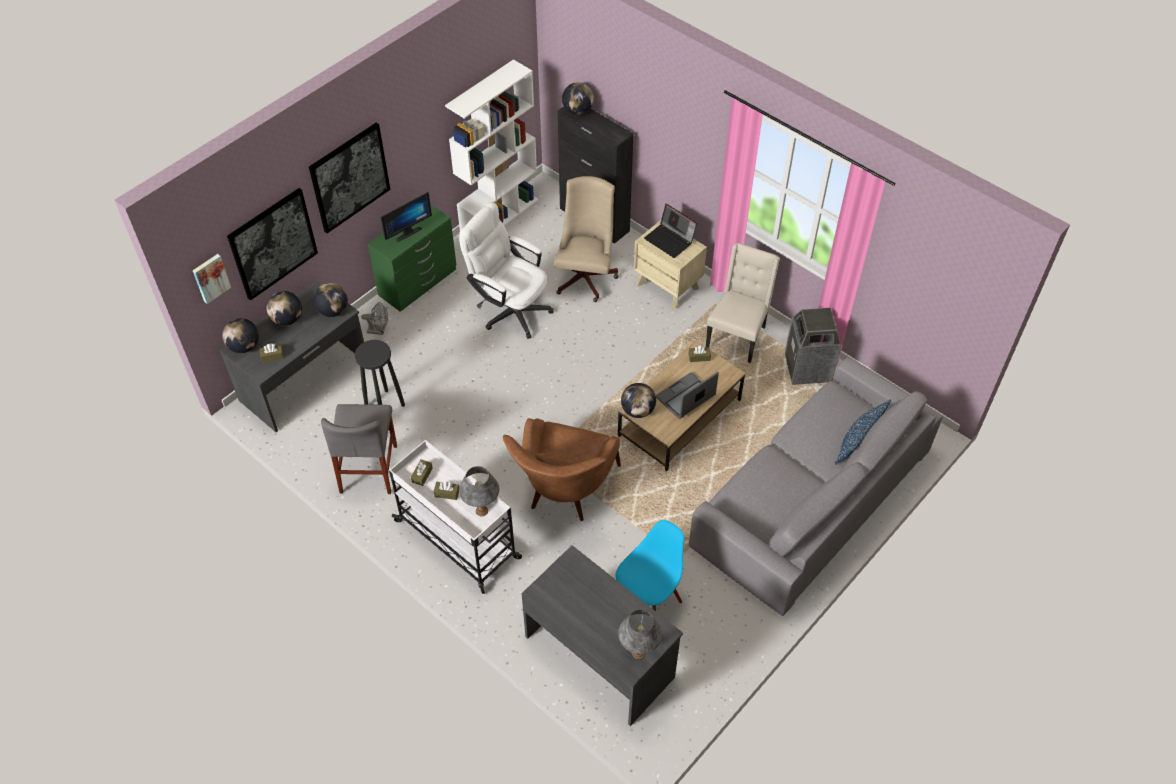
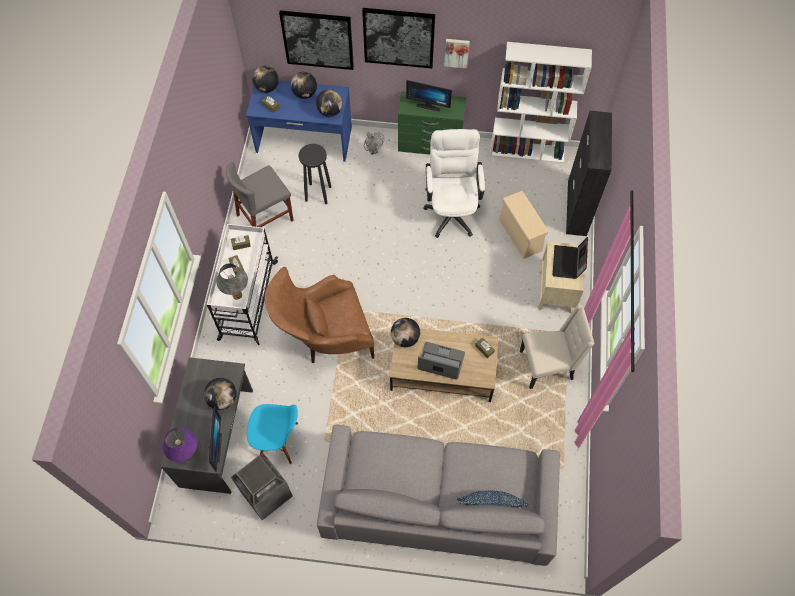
camera: 55 degrees right, 10 degrees up
(210, 278) = (260, 29): picture -> picture (456, 52)
(305, 381) = (304, 140): grey desk -> blue desk
(578, 111) = (601, 122): globe -> globe (223, 399)
(586, 275) = (521, 235): beige office chair -> beige storage box
(638, 652) = (187, 454): grey table lamp -> purple table lamp
(649, 622) = (214, 447): none -> monitor
(808, 369) = (557, 432): trash can -> trash can (266, 494)

